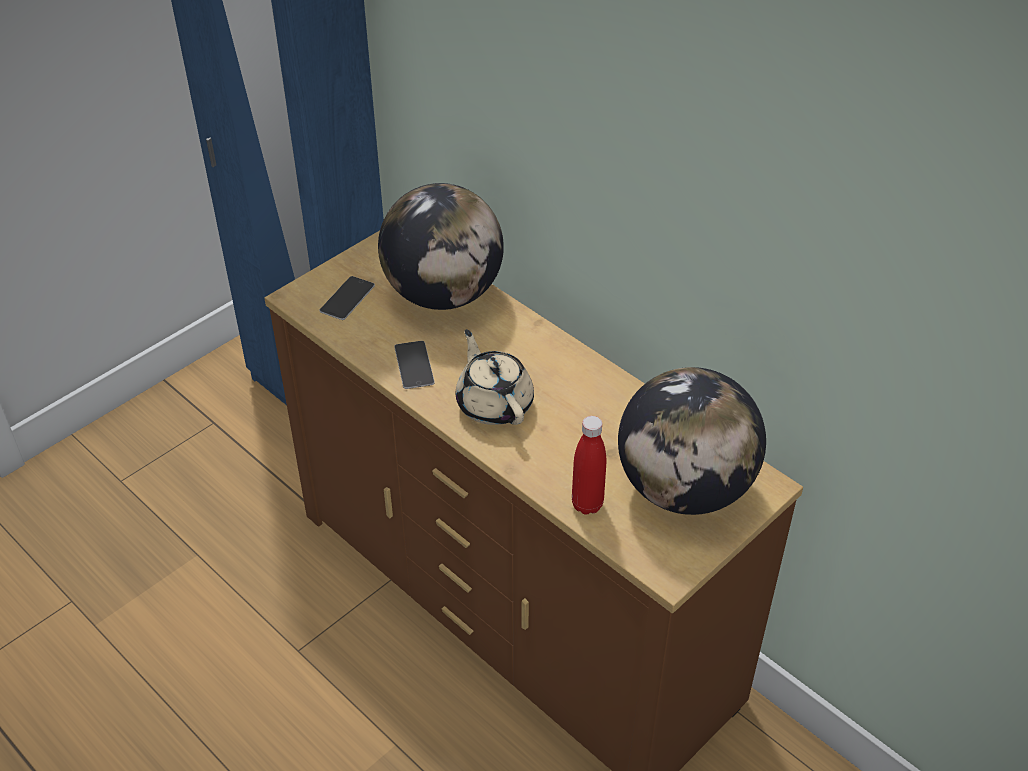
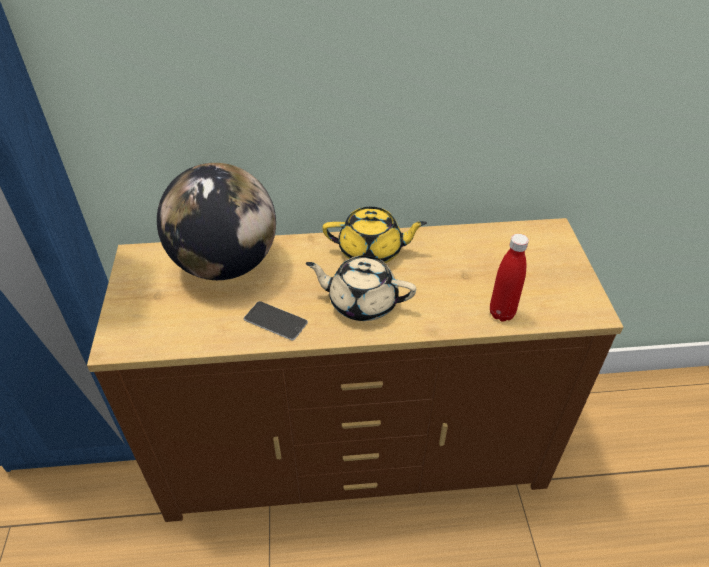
camera: 50 degrees left, 0 degrees up
(347, 298) = (159, 316): phone -> none
(568, 371) = (372, 251): none -> yellow teapot
(684, 489) = (527, 263): globe -> none

